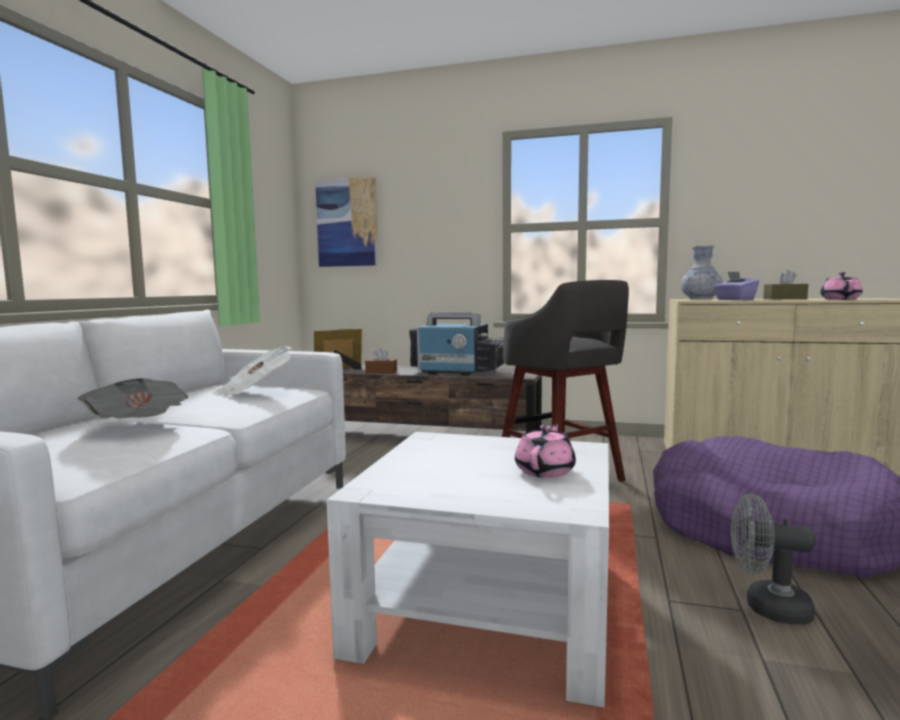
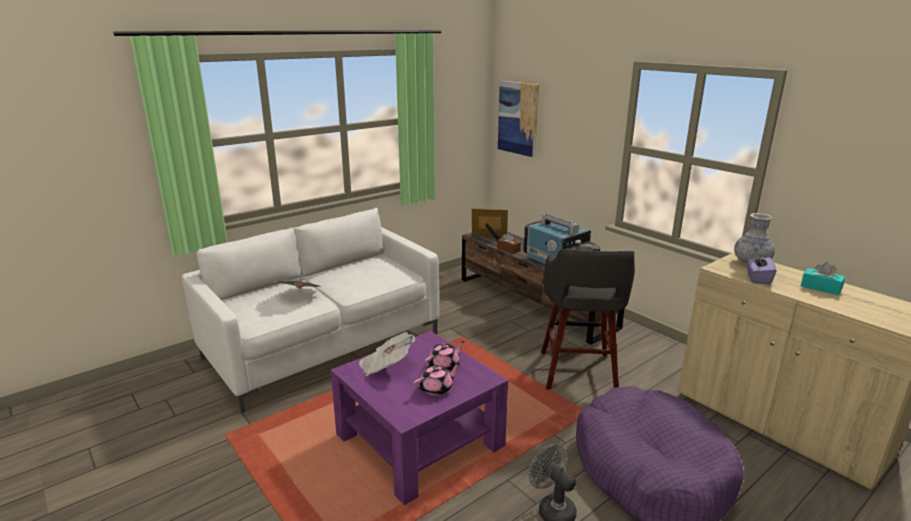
camera: 35 degrees right, 15 degrees up
(254, 391) = (378, 273): newspaper -> newspaper (386, 366)
(488, 607) = (419, 440): white coffee table -> purple coffee table
(785, 299) = (820, 288): brown tissue box -> turquoise tissue box
(840, 299) = (853, 309): pink teapot -> pink teapot (444, 365)

